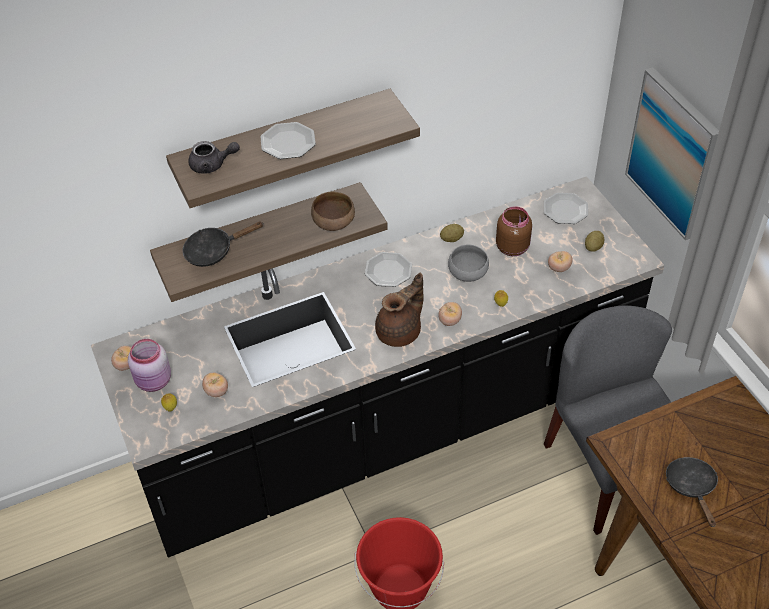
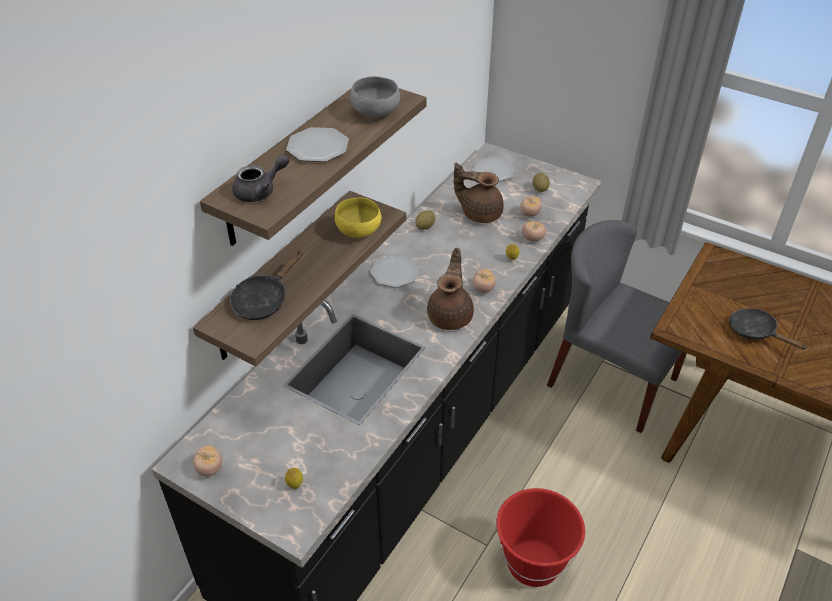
camera: 35 degrees left, 5 degrees down
(154, 382) = (255, 469): pink jar -> none
(216, 391) = (328, 446): tomato -> tomato (533, 238)
(334, 223) = (359, 230): brown bowl -> yellow bowl
(468, 274) = (464, 247): grey bowl -> grey bowl (376, 112)
(512, 247) = (479, 213): brown jar -> brown teapot
(673, 153) = (586, 78): picture -> none

